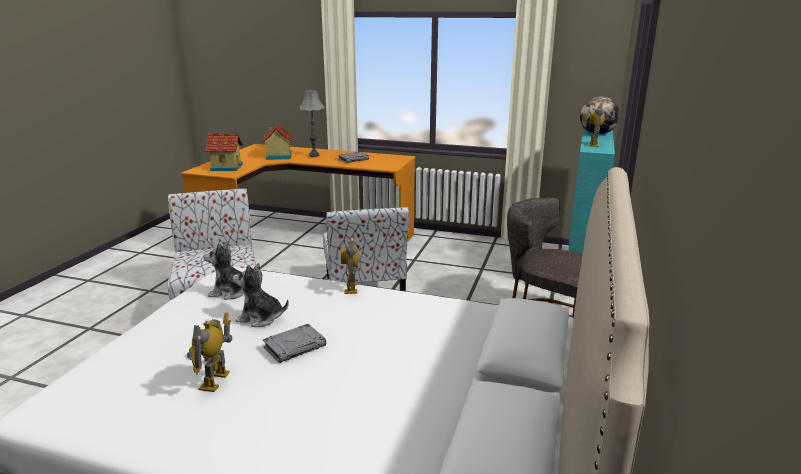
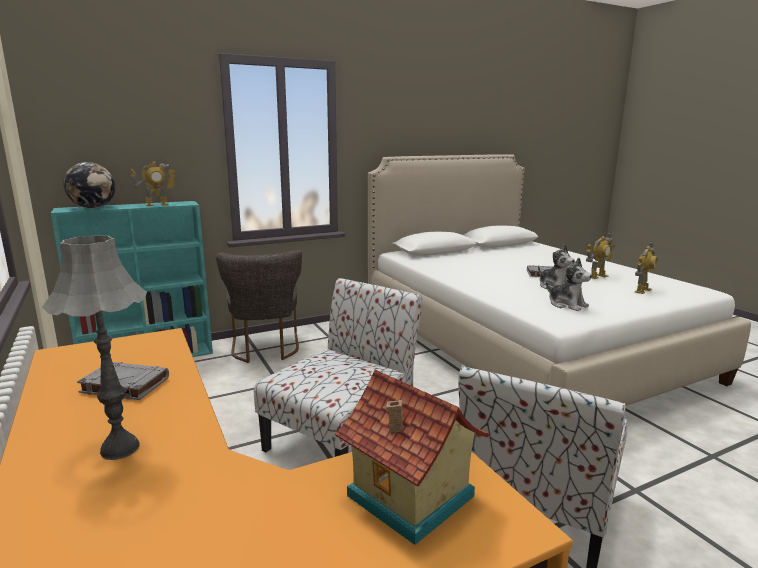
camera: 135 degrees left, 5 degrees down
(278, 156) = (186, 501): toy house -> none
(351, 288) = (471, 285): toy robot -> toy robot (642, 290)

